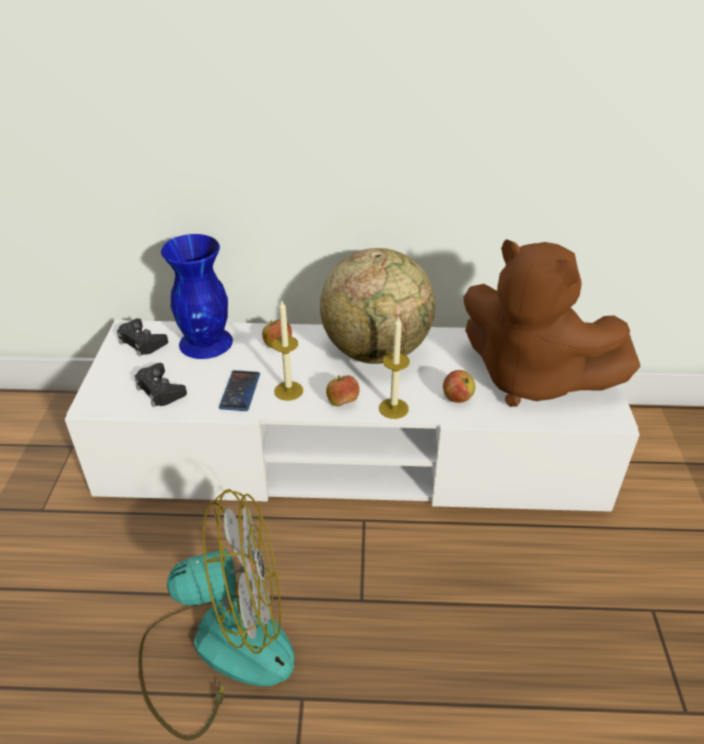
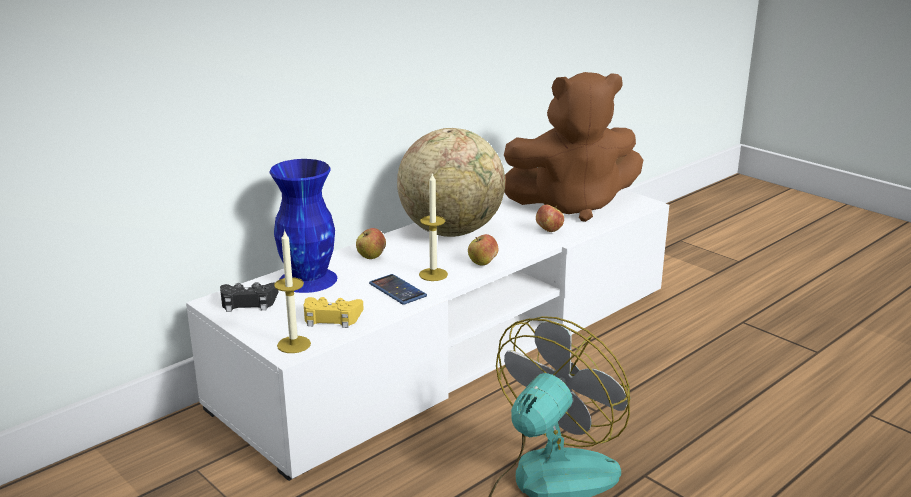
camera: 45 degrees left, 15 degrees down
(160, 390) = (331, 318): black game controller -> yellow game controller
(393, 408) = (521, 251): candle -> candle (294, 344)

